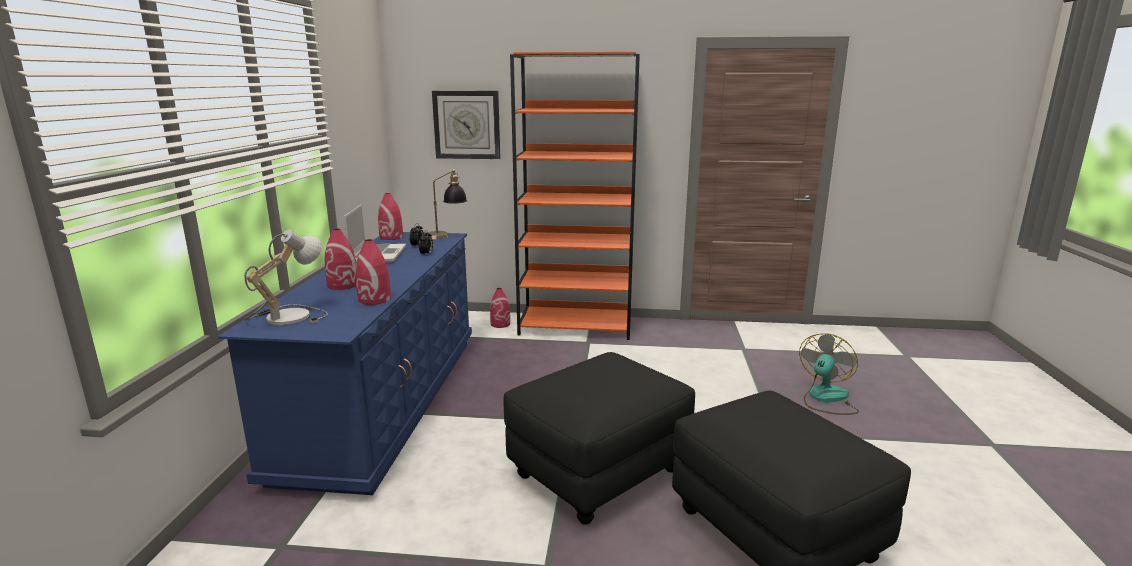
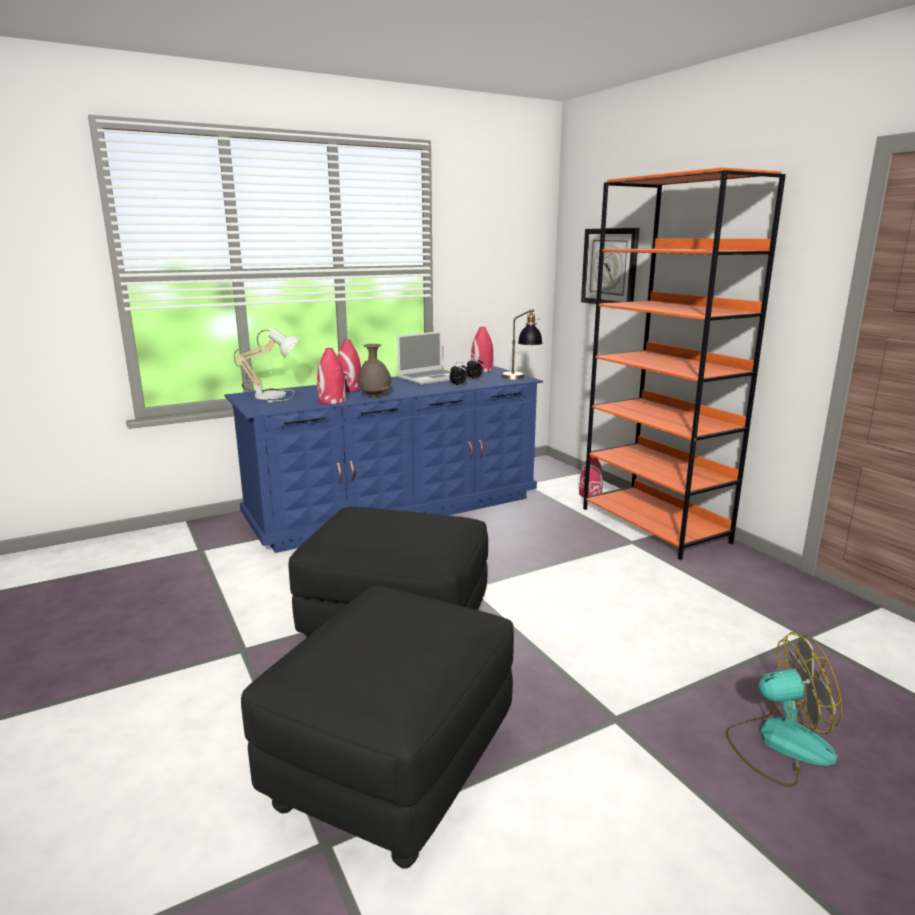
camera: 55 degrees right, 0 degrees up
(394, 283) = (375, 396): none -> grey vase

